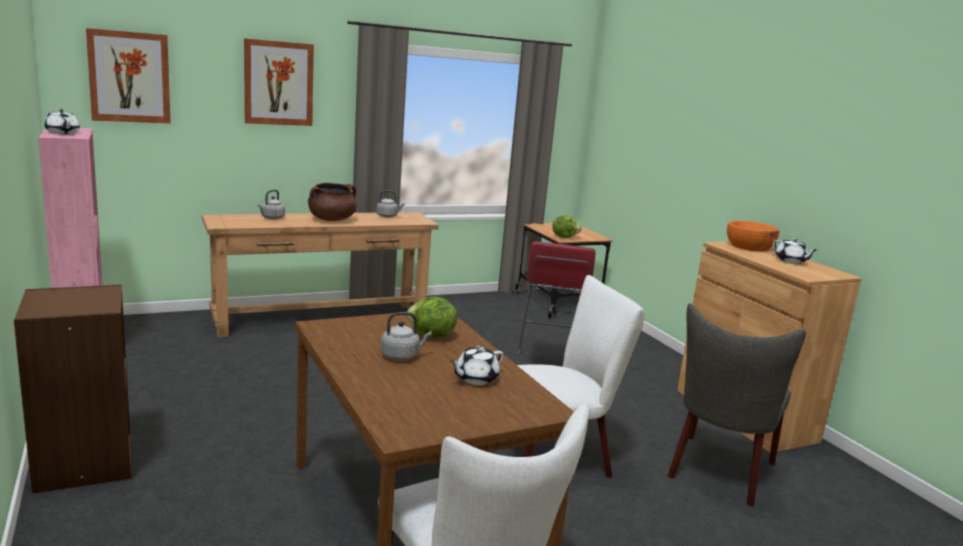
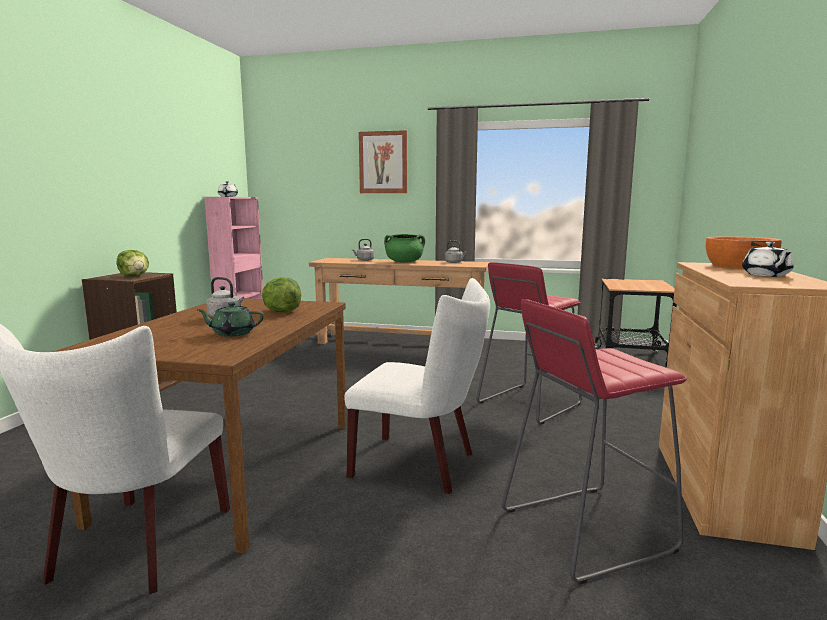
camera: 40 degrees right, 5 degrees down
(129, 77) = (292, 166): picture -> none
(332, 220) = (404, 262): brown cooking pot -> green cooking pot
(475, 379) = (232, 333): white teapot -> green teapot
(564, 237) = (623, 287): lettuce -> lettuce (134, 276)
(718, 473) = (585, 529): grey chair -> red stool

